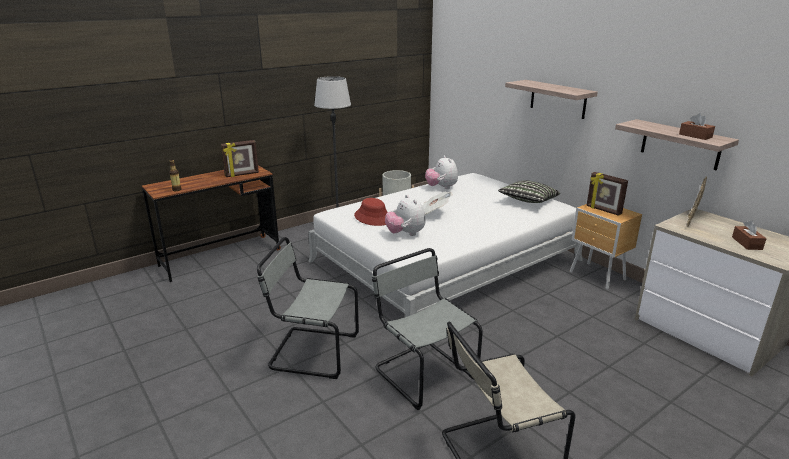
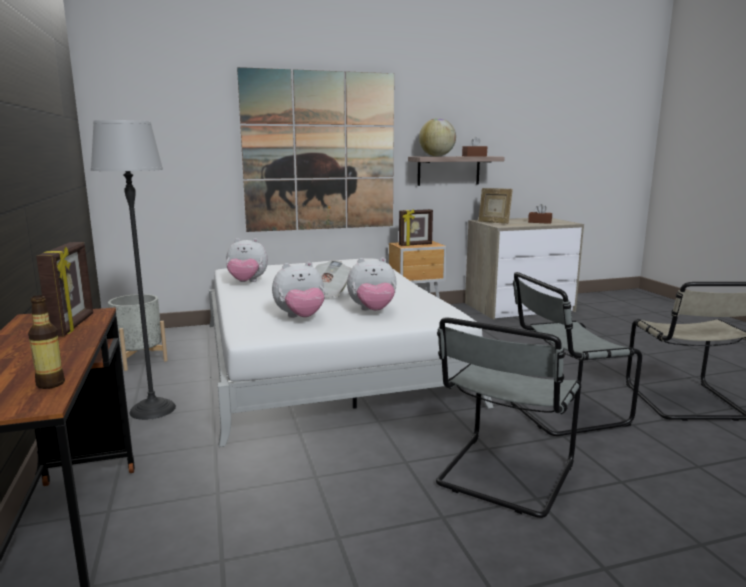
camera: 70 degrees left, 10 degrees down
(373, 217) = (300, 318): red hat -> plush toy
(528, 201) = (344, 264): pillow -> none
(558, 99) = (320, 152): shelf -> picture
(649, 126) = (437, 156): none -> globe

